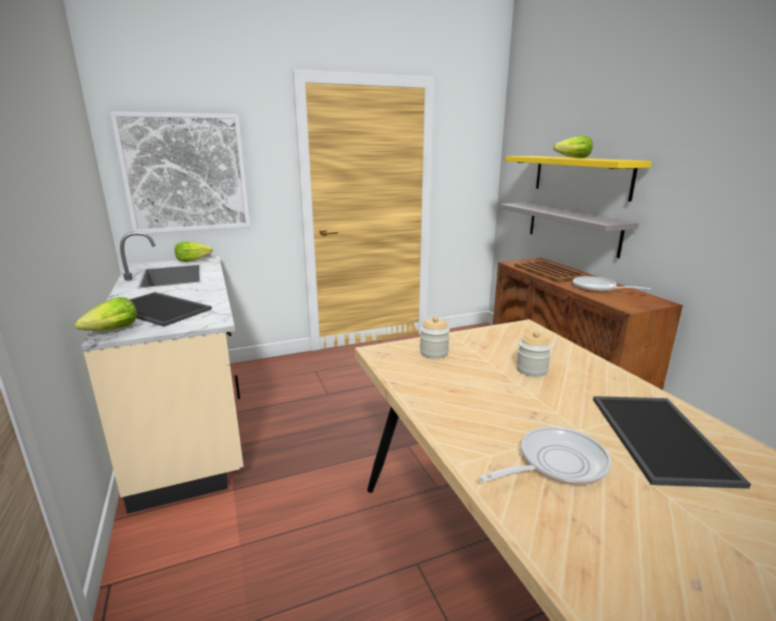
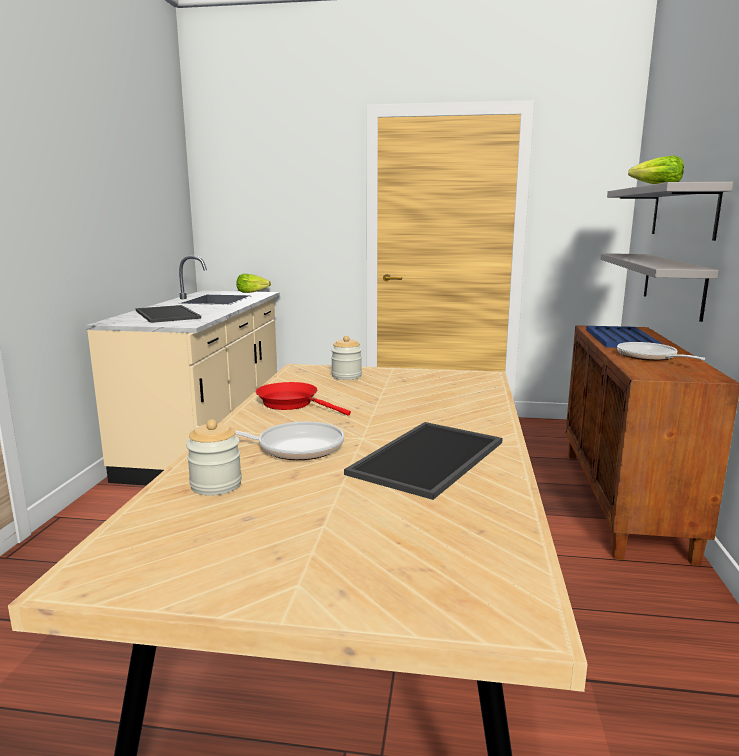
camera: 30 degrees right, 5 degrees down
(113, 330) = (117, 320): lettuce -> none
(186, 173) = (258, 209): picture -> none
(454, 403) = (292, 404): none -> red frying pan
(531, 370) = (413, 400): jar -> jar (216, 485)
(549, 272) = (621, 338): brown tray -> blue tray
(580, 176) = (683, 212): yellow shelf -> grey shelf

